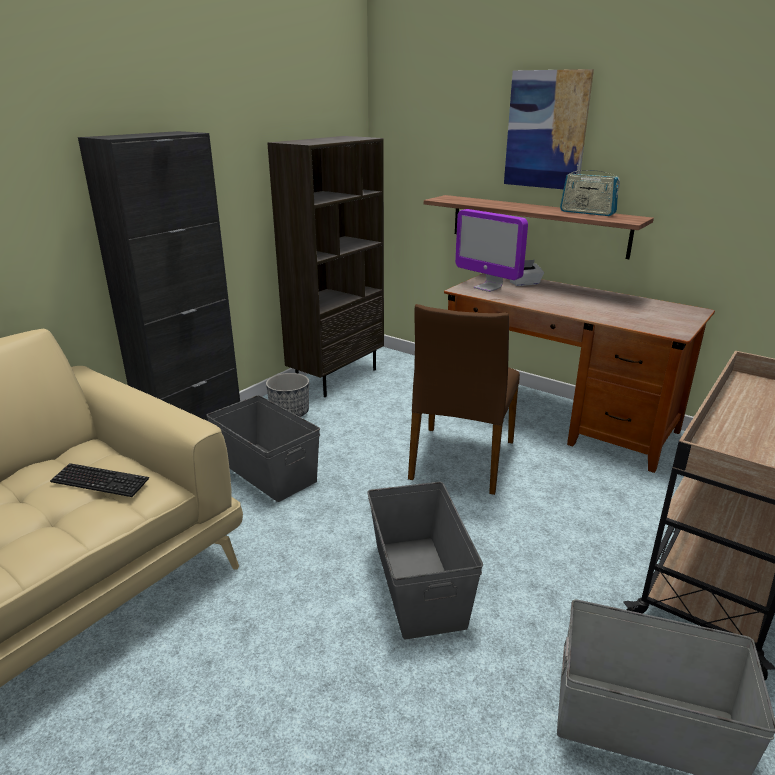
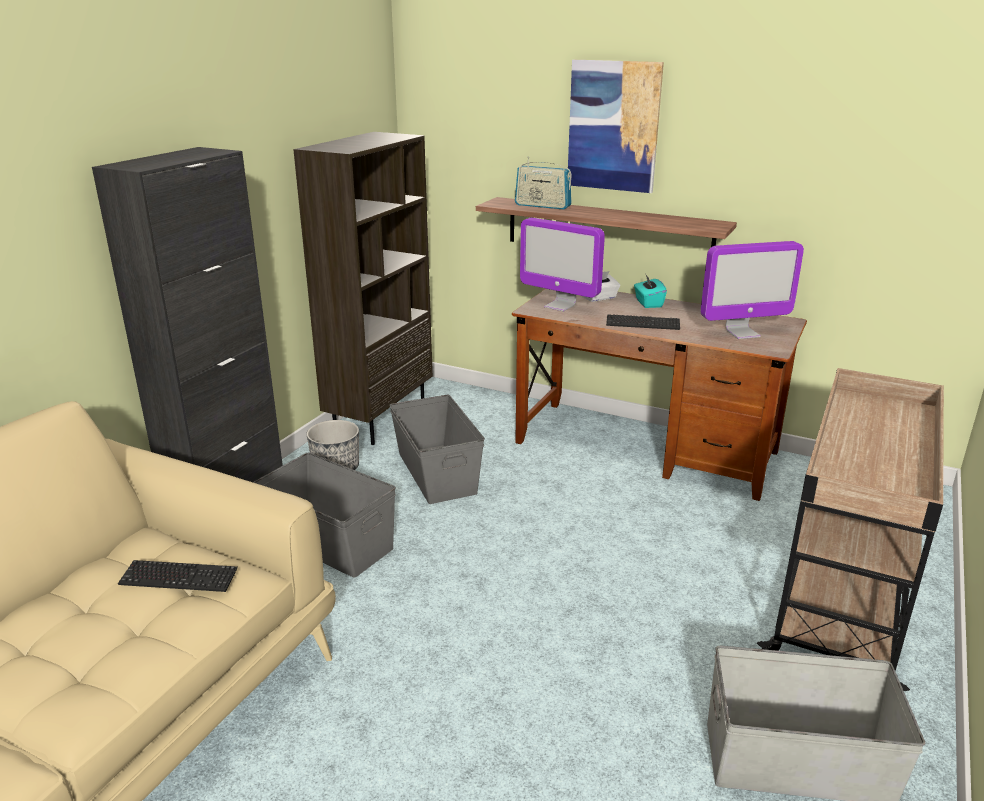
camera: 10 degrees left, 0 degrees up
(418, 584) = (538, 651): grey storage box -> grey storage box (436, 473)
(460, 459) = (550, 506): brown chair -> none
(557, 305) = (642, 324): none -> keyboard
(568, 289) = (648, 303): none -> turquoise tissue box
(587, 213) = (665, 218): radio -> radio (542, 206)
(649, 317) = (742, 333): none -> monitor

